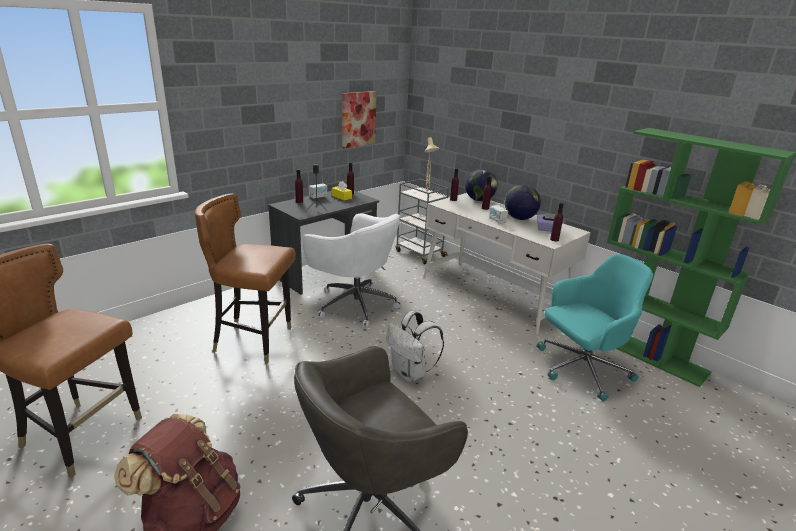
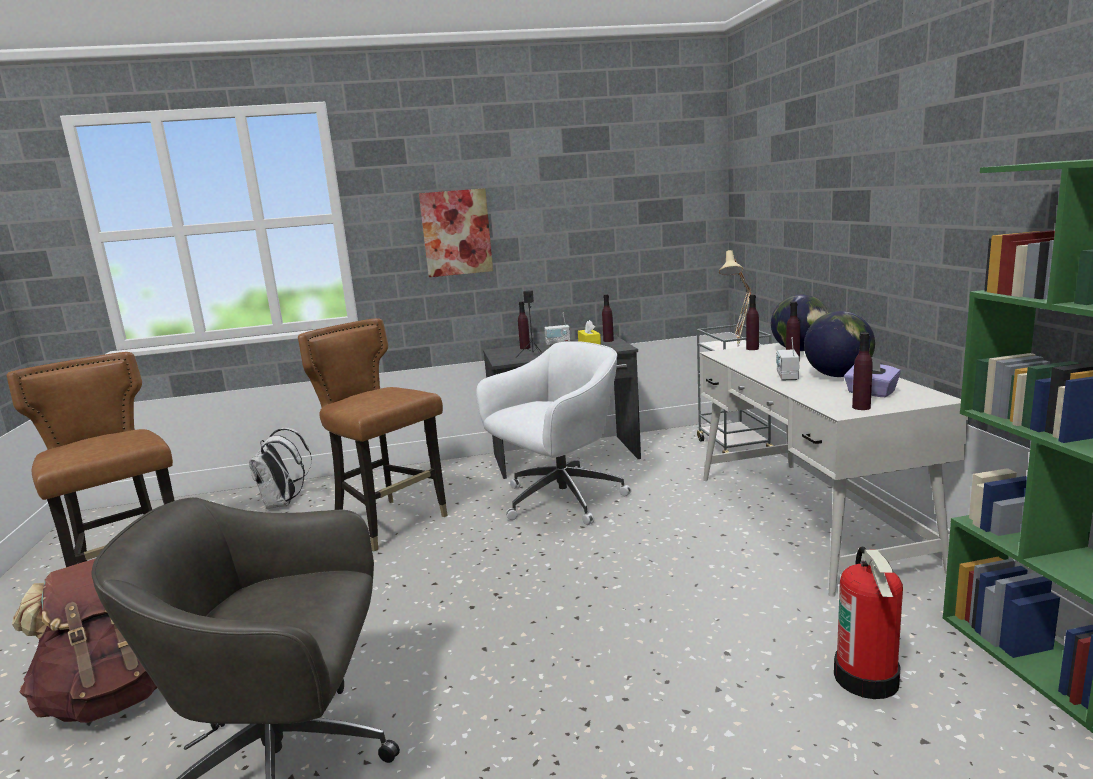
camera: 35 degrees right, 10 degrees down
(354, 304) = (559, 500): white office chair -> white office chair turned 105 degrees counterclockwise
(358, 119) = (632, 233): picture -> picture (456, 233)
(411, 373) = (539, 606): white backpack -> white backpack (283, 503)
(581, 369) = (867, 678): turquoise office chair -> fire extinguisher

